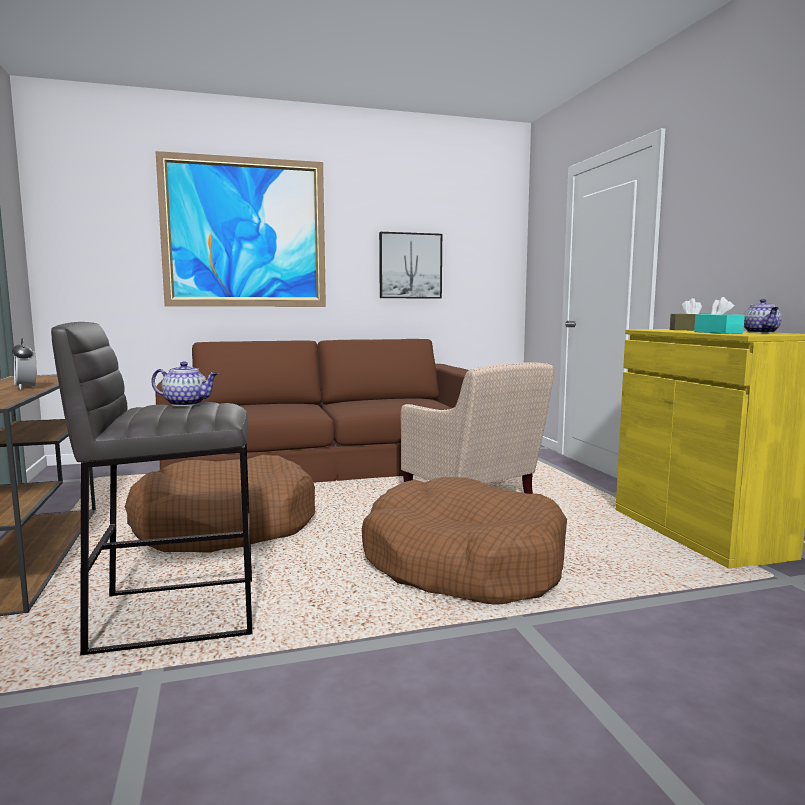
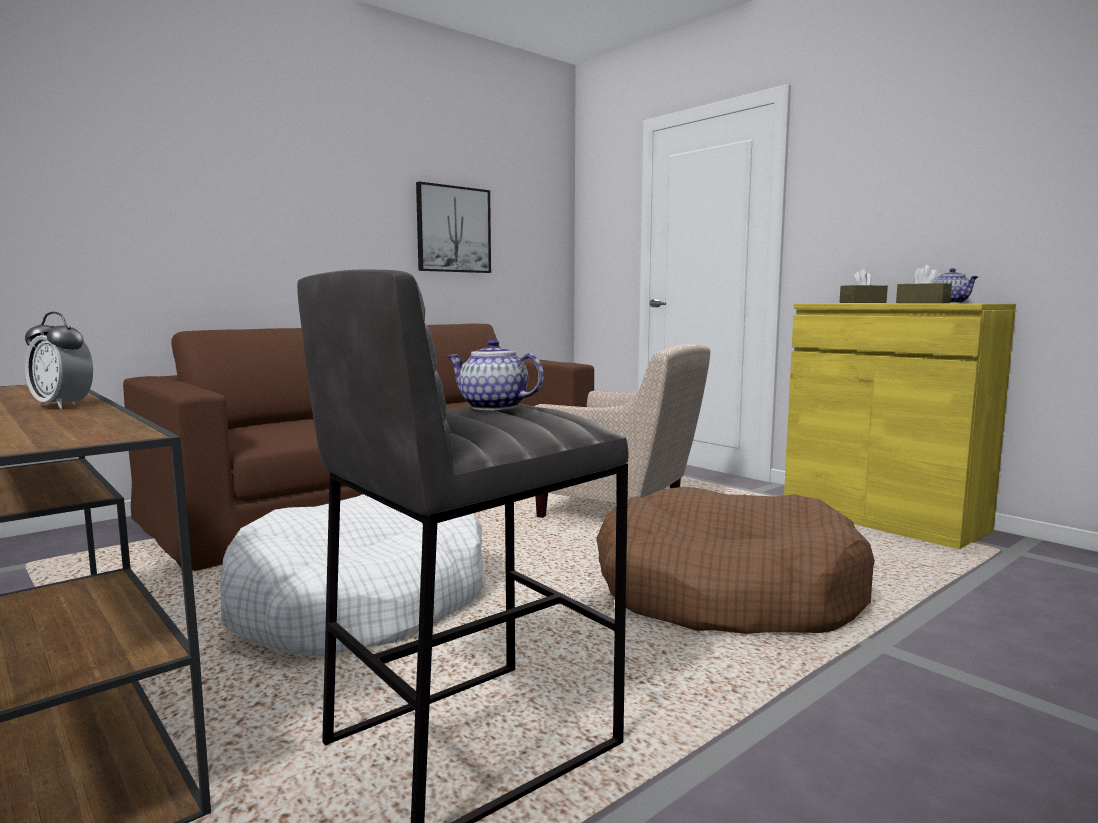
camera: 25 degrees left, 0 degrees up
(187, 404) = (492, 407): teapot -> teapot turned 135 degrees counterclockwise
(225, 526) = (361, 602): brown dog bed -> white dog bed
(245, 233) = (235, 168): picture -> none
(718, 332) = (922, 303): turquoise tissue box -> brown tissue box

